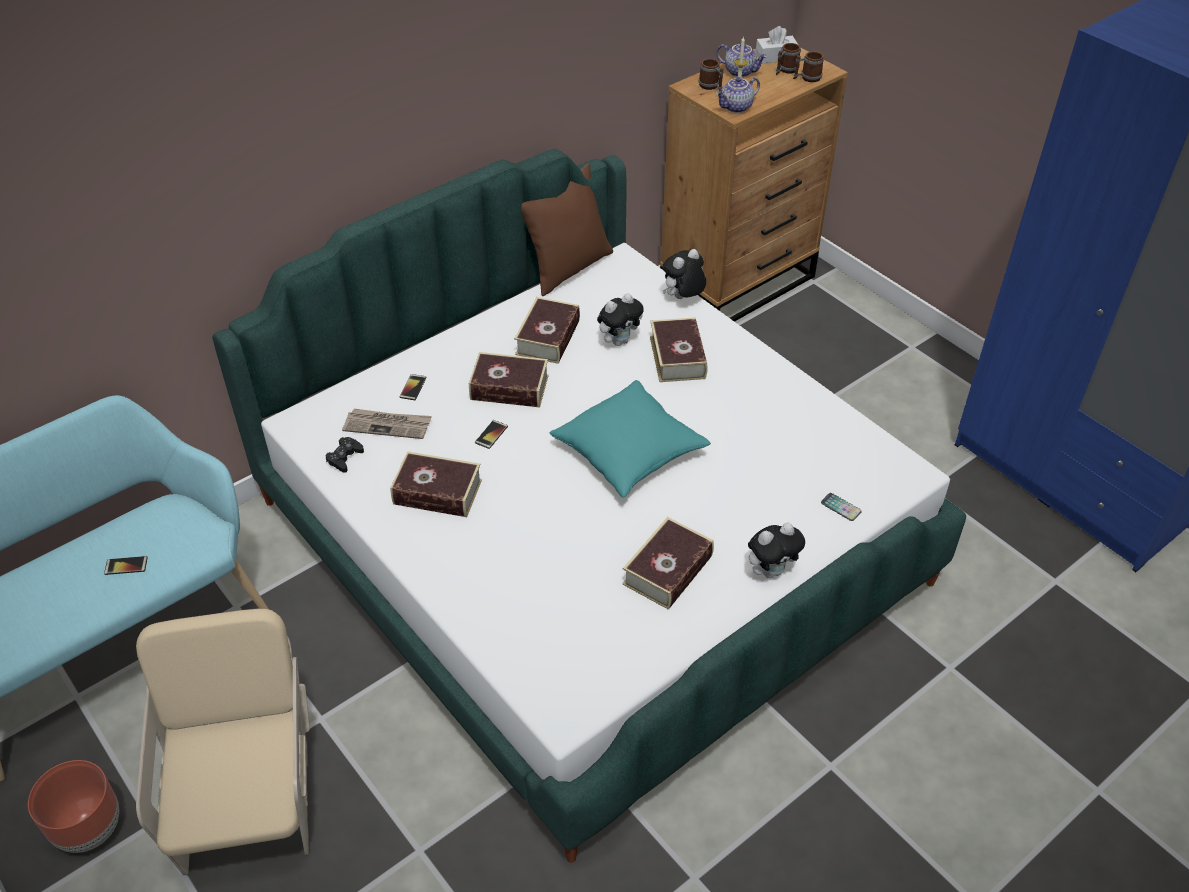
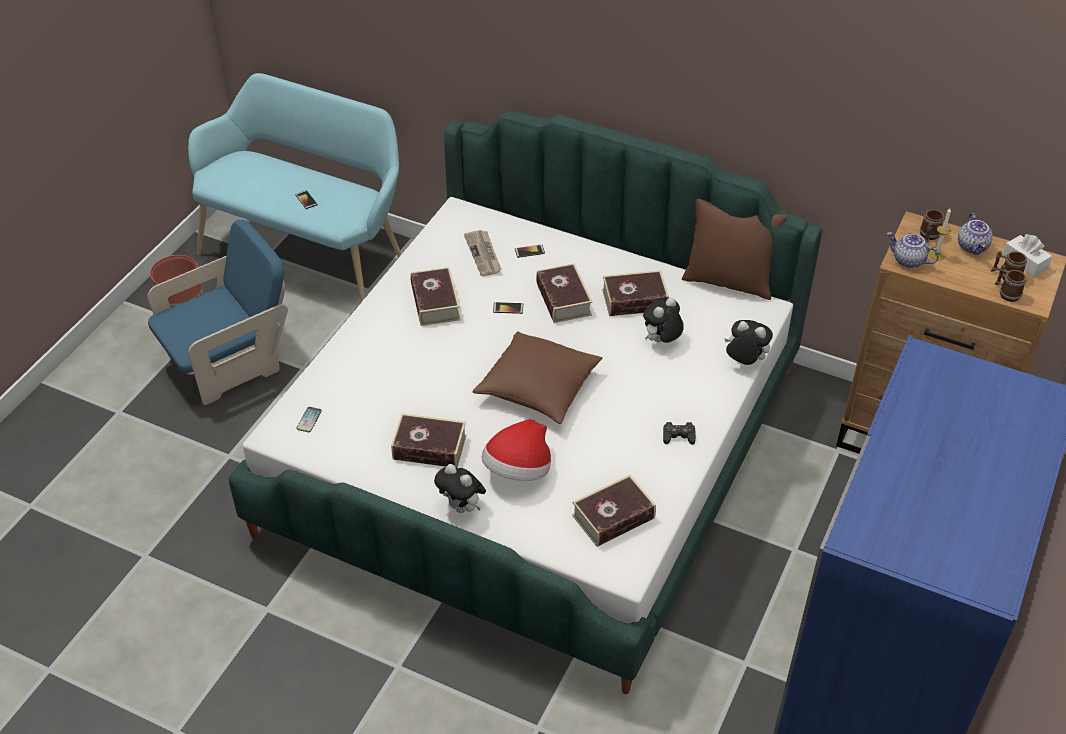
camera: 65 degrees right, 0 degrees up
(248, 800) = (230, 361): beige armchair -> blue armchair
(344, 458) = (440, 247): black game controller -> black game controller (678, 436)
(619, 341) = (661, 341): plush toy -> plush toy turned 105 degrees clockwise
(629, 452) = (538, 388): turquoise pillow -> brown pillow
(677, 357) = (666, 381): book -> book (613, 517)
(740, 507) = (518, 470): none -> hat
(841, 507) = (555, 533): phone -> phone (309, 420)

